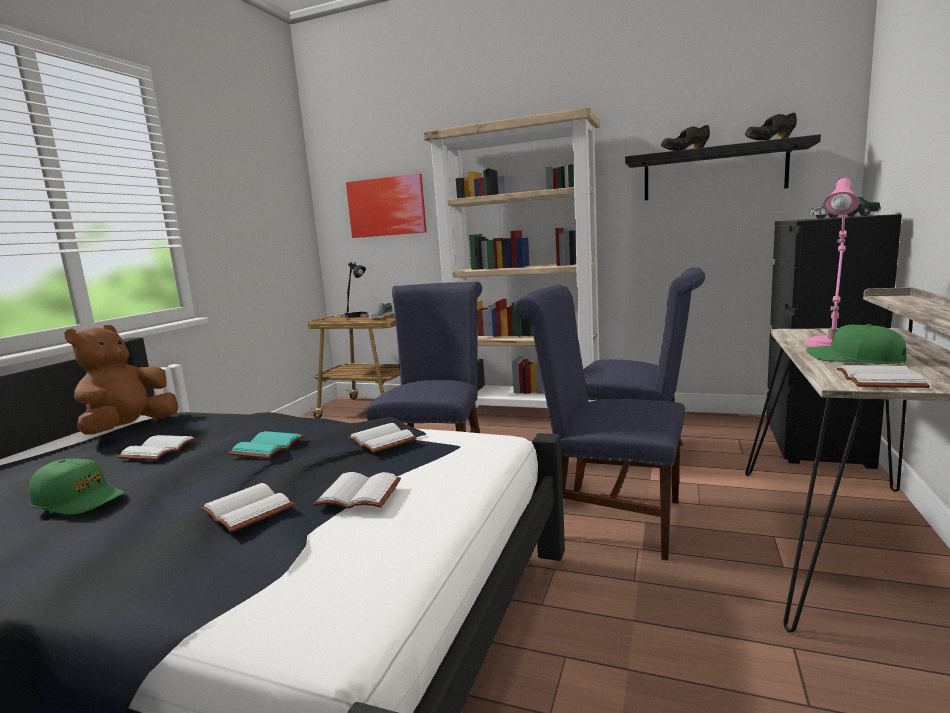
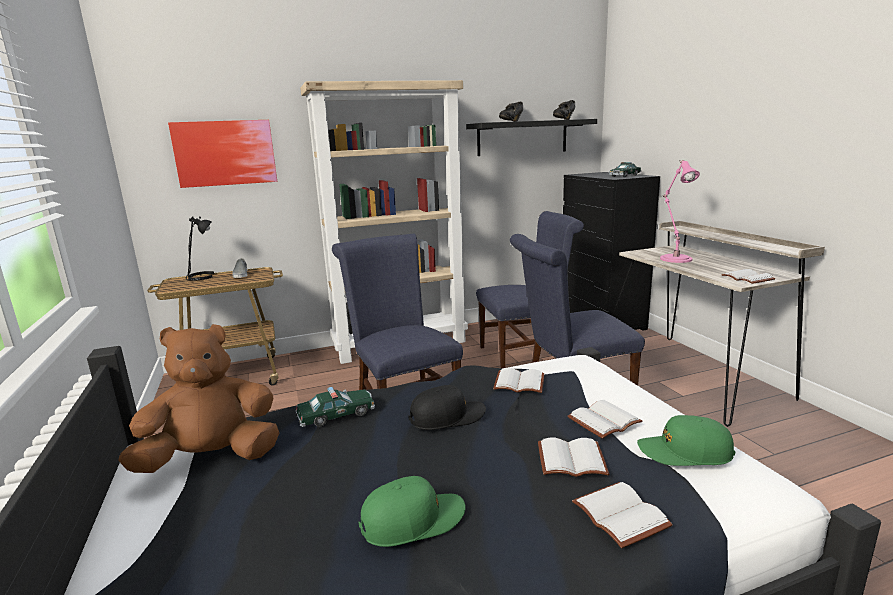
camera: 40 degrees left, 5 degrees up
(129, 429) = (212, 458): brown plush toy -> brown plush toy turned 90 degrees clockwise
(158, 449) = (333, 458): white book -> white book (617, 515)
(224, 424) = (336, 415): none -> toy car
(267, 446) = (447, 417): turquoise book -> black cap
(854, 358) = (708, 267): green cap -> green cap (684, 452)

